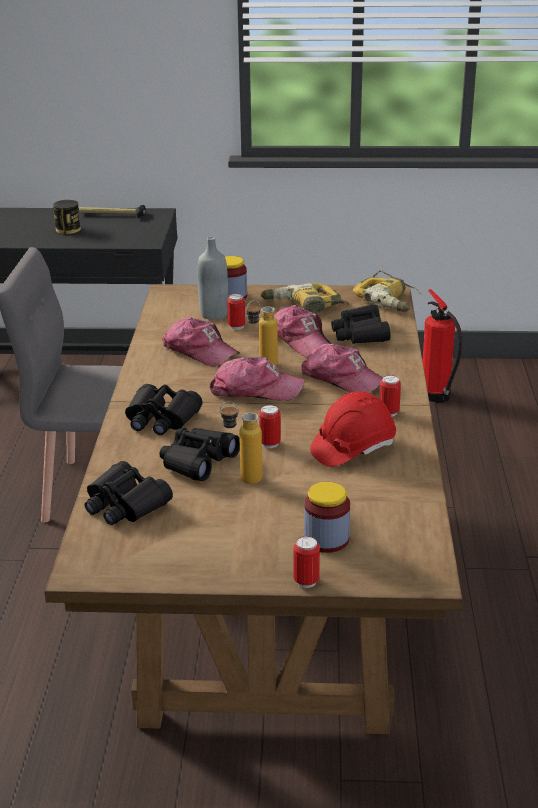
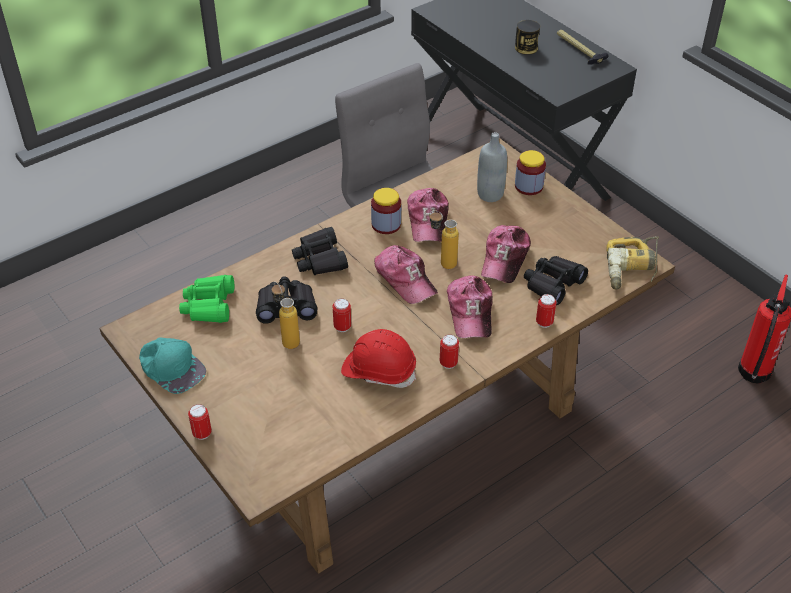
camera: 50 degrees right, 15 degrees up
(125, 504) = (209, 305): black binoculars -> green binoculars
(182, 563) = (172, 367): none -> turquoise cap
(236, 326) = (485, 216): can -> can (544, 322)
(303, 307) = (559, 230): power drill -> none
(326, 539) = (255, 418): jar -> jar (386, 224)

